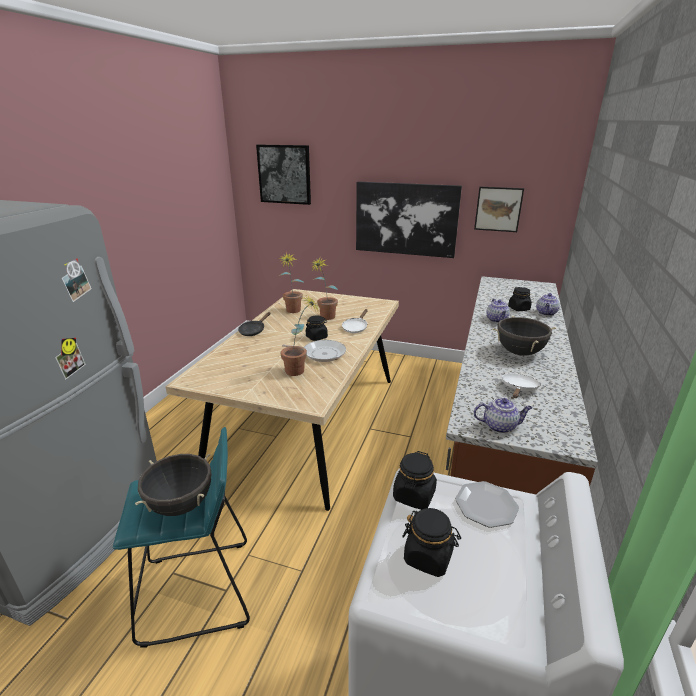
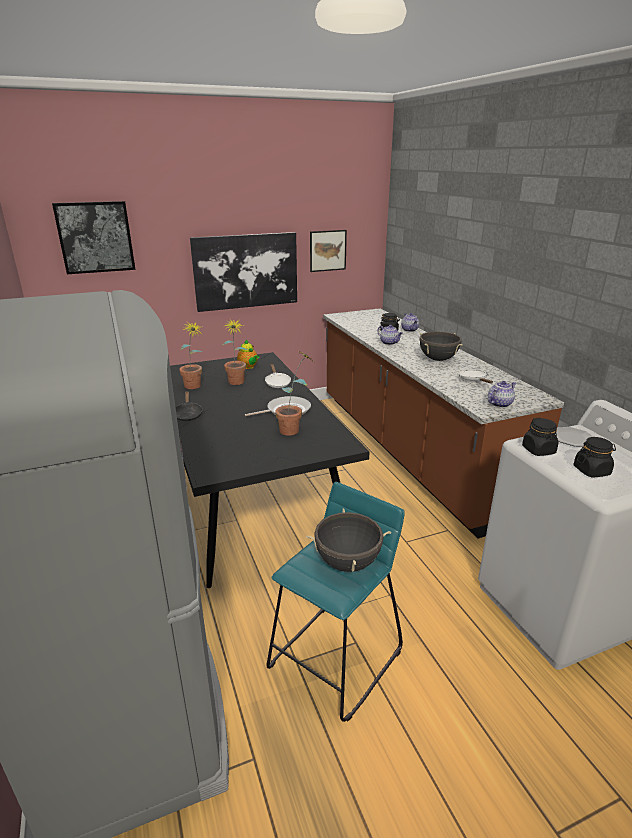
camera: 40 degrees left, 0 degrees up
(308, 421) = (248, 495): beige dining table -> black dining table
(316, 337) = (258, 400): black jar -> none
(357, 308) = (248, 367): none -> teapot

